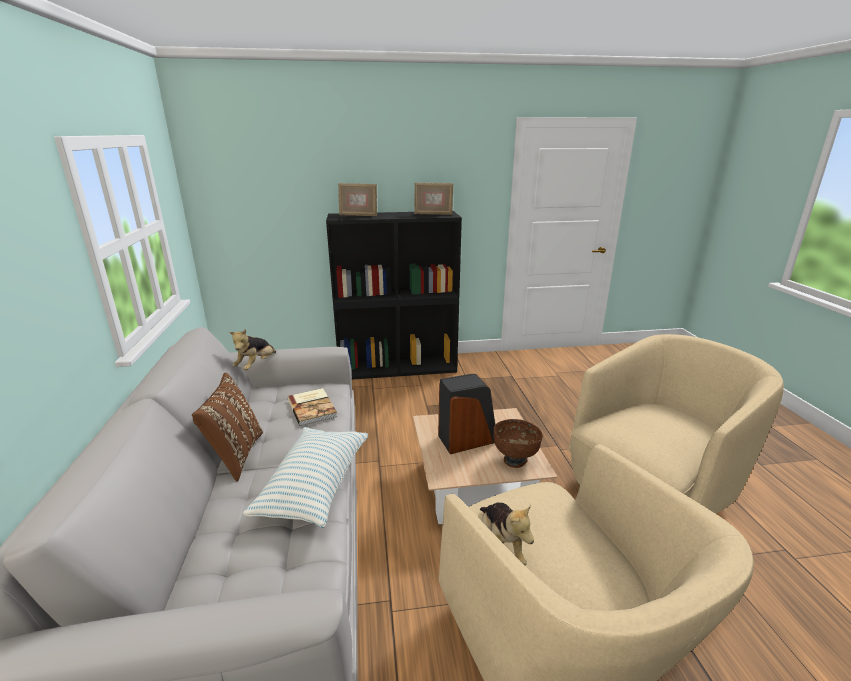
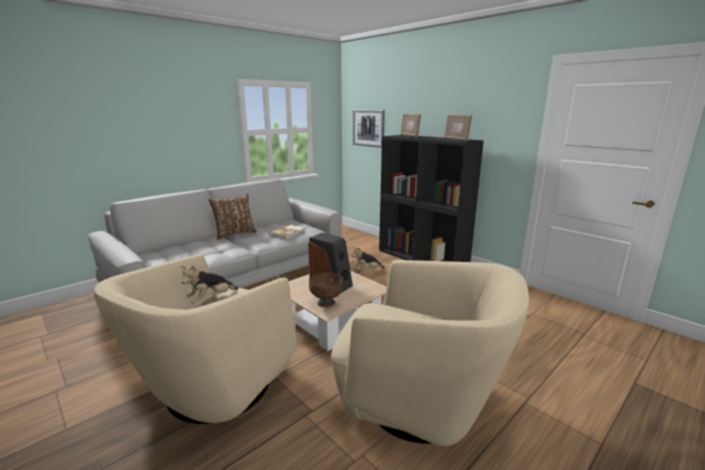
camera: 55 degrees right, 5 degrees down
(253, 208) = (368, 128): none -> picture
(256, 365) = (290, 205): plush toy -> plush toy (367, 270)
(314, 486) = (226, 252): pillow -> none

